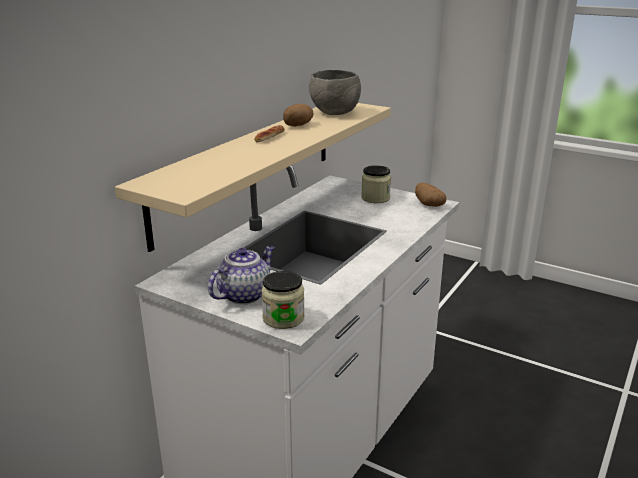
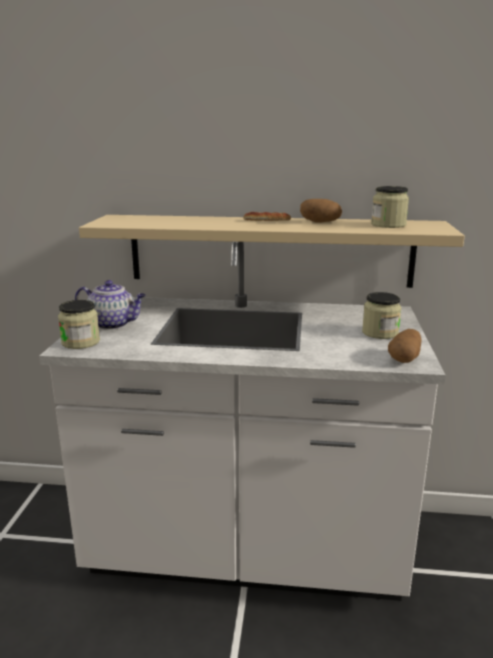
camera: 65 degrees right, 5 degrees down
(335, 113) = (388, 225): grey bowl -> jar

